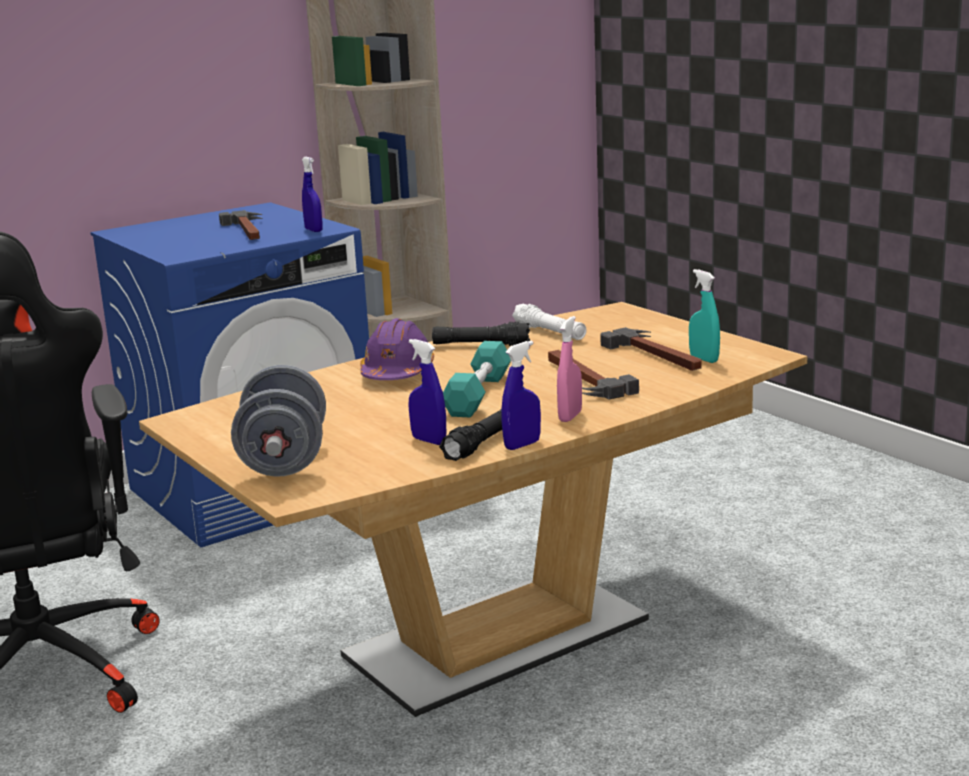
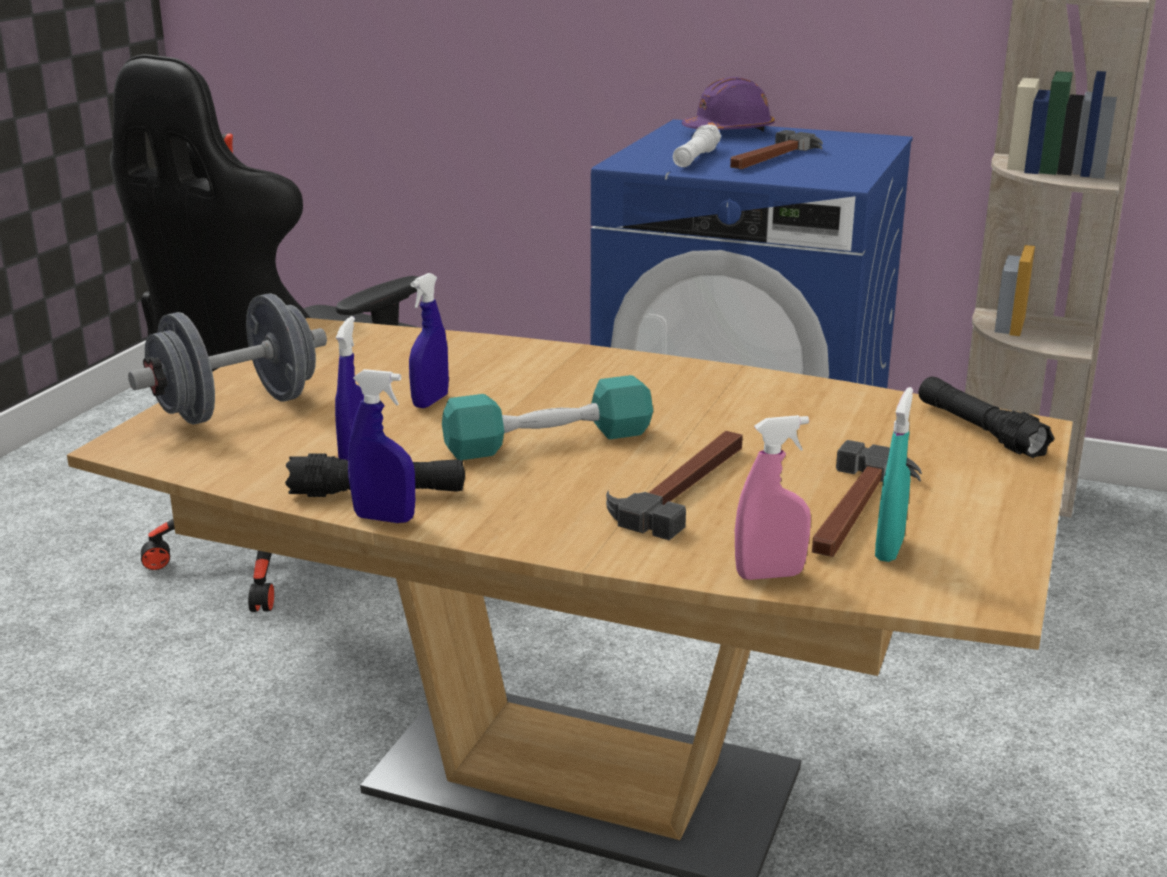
camera: 55 degrees right, 5 degrees up
(313, 230) = (821, 178): blue spray bottle -> blue spray bottle (430, 401)
(397, 373) = (575, 379): purple hard hat -> purple hard hat (729, 132)
(481, 345) = (741, 390): black flashlight -> black flashlight (979, 430)
(550, 332) = (852, 414): white flashlight -> white flashlight (696, 158)
(570, 416) = (522, 519): pink spray bottle -> pink spray bottle (769, 575)

